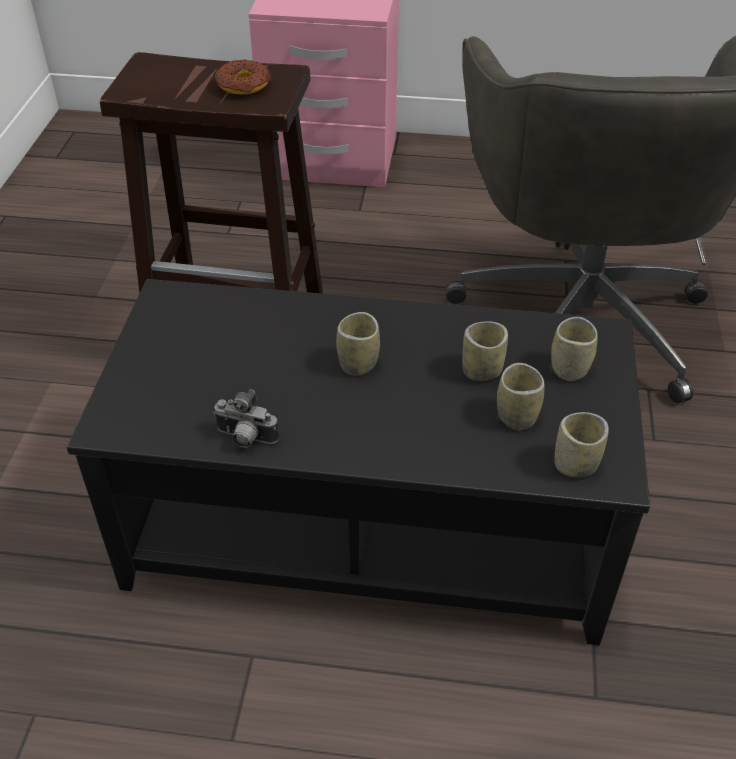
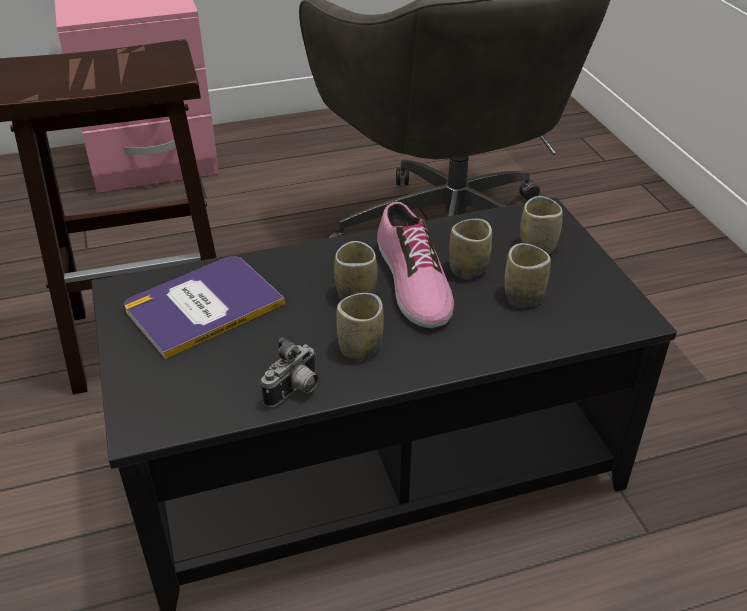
camera: 25 degrees left, 5 degrees down
(220, 332) = (203, 306): none -> book
(243, 84) = (134, 64): donut -> none
(245, 439) = (295, 391): camera -> camera turned 45 degrees counterclockwise
(417, 367) = (411, 282): none -> shoe
(575, 464) = (598, 318): cup -> cup (360, 347)

